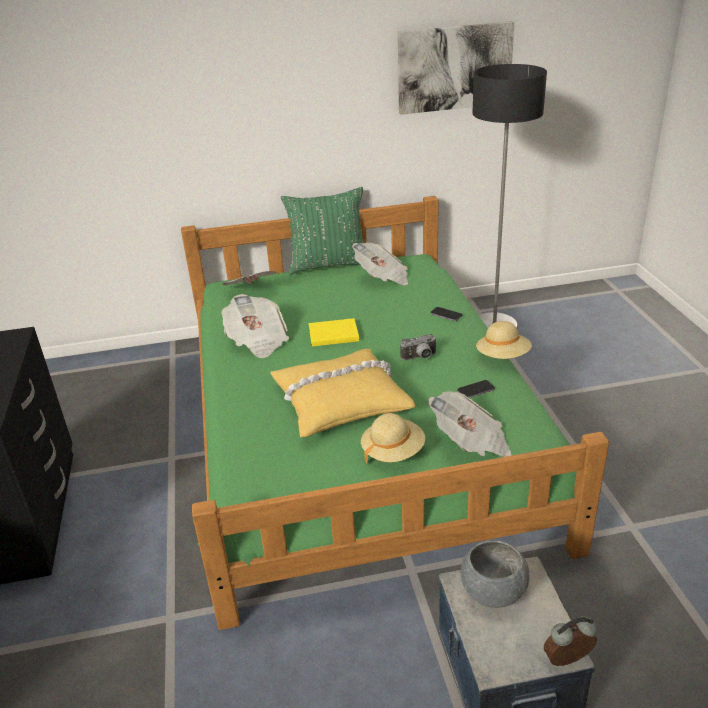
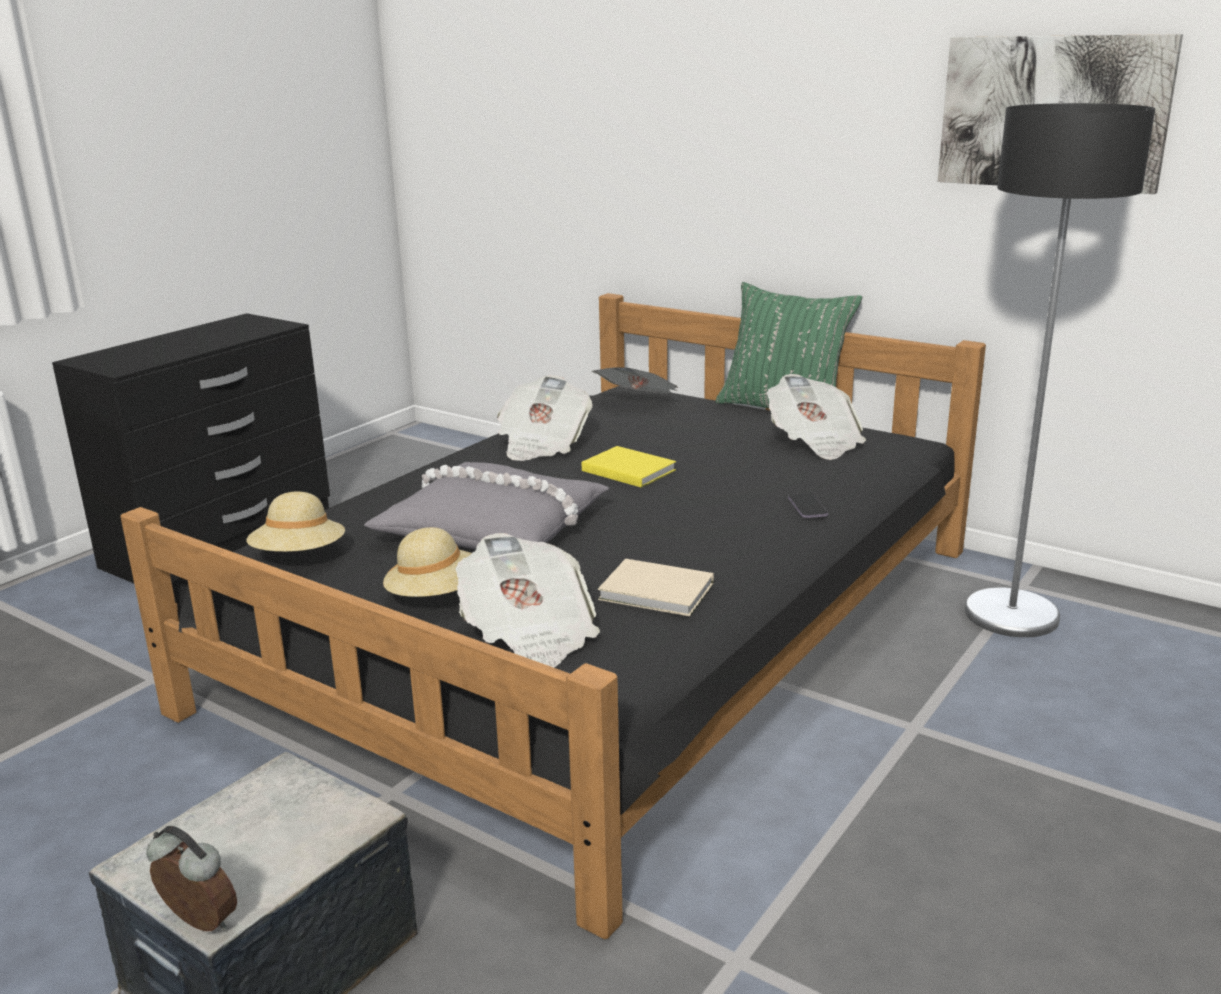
camera: 45 degrees right, 10 degrees down
(340, 401) = (494, 528): yellow pillow -> grey pillow
(357, 426) = (609, 626): green bed -> black bed
(420, 358) = (671, 532): camera -> none
(475, 390) = (658, 593): phone -> beige book
(493, 590) = (290, 803): grey bowl -> none
(503, 356) = (781, 580): beige hat -> beige hat (299, 556)

